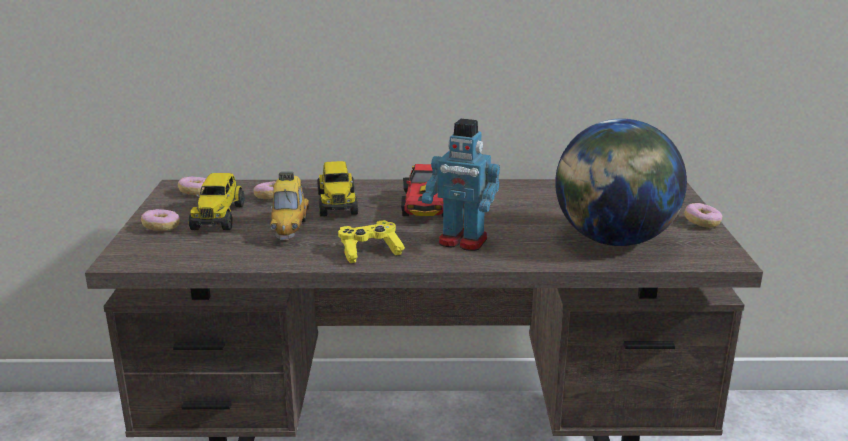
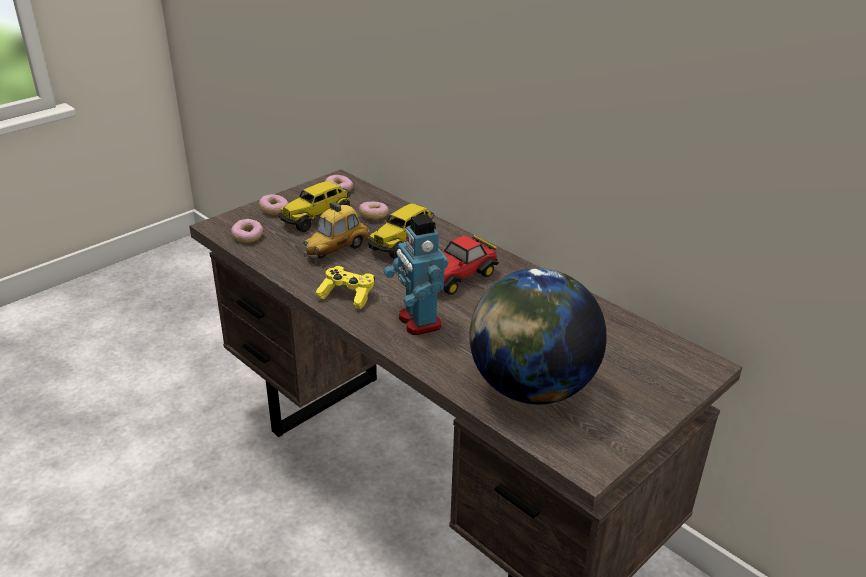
camera: 45 degrees right, 10 degrees up
(702, 223) = (648, 419): donut -> donut (247, 237)

